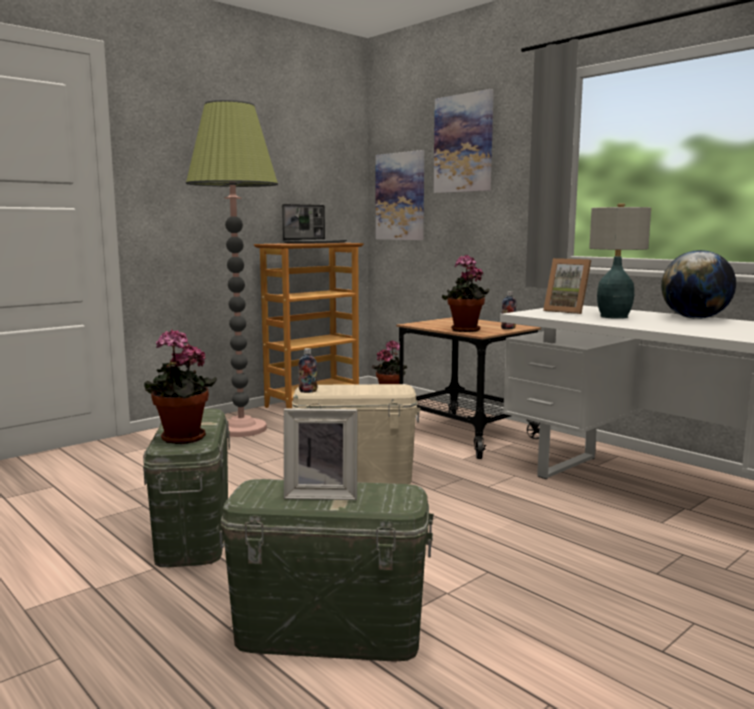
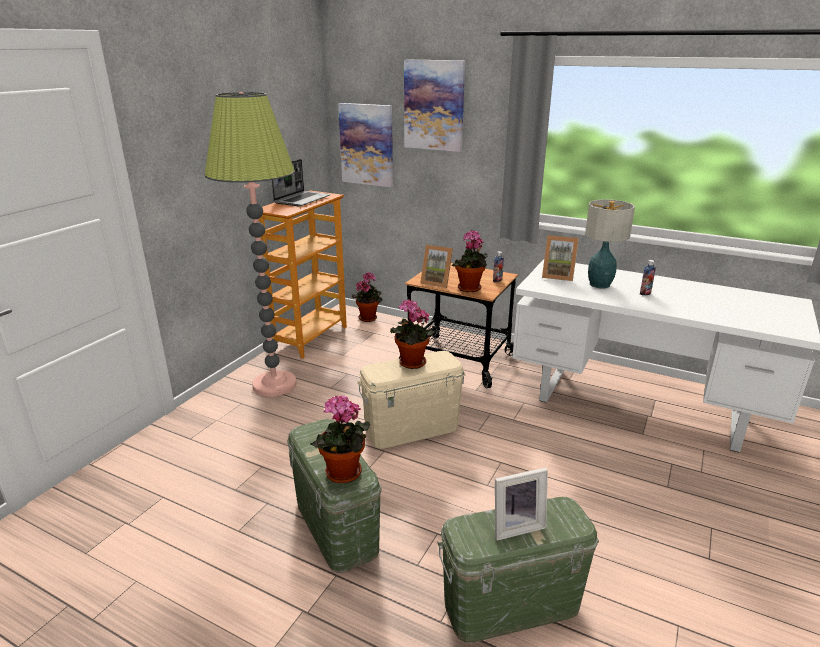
camera: 20 degrees left, 15 degrees up
(308, 391) = (378, 376): bottle -> bottle (645, 293)
(354, 388) = (410, 364): none -> potted plant
(433, 325) = (437, 282): none -> picture frame
(695, 318) = (653, 281): globe -> none

